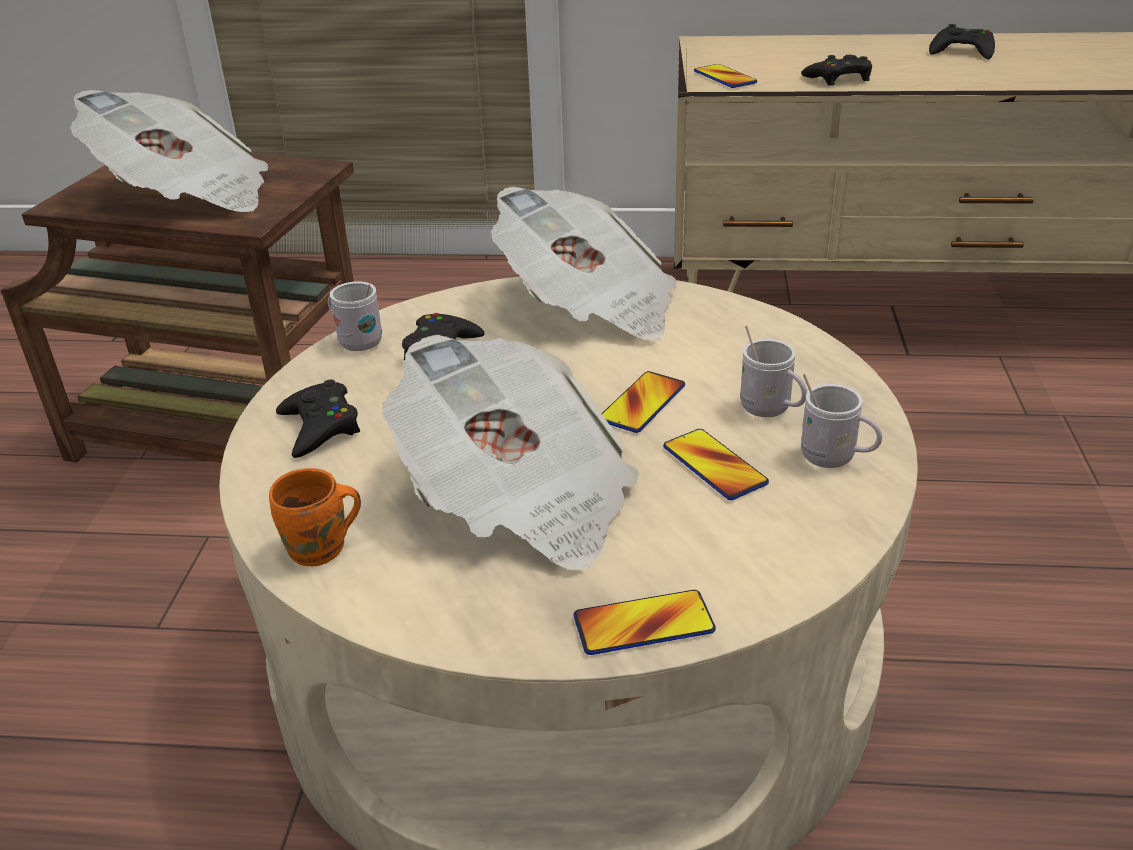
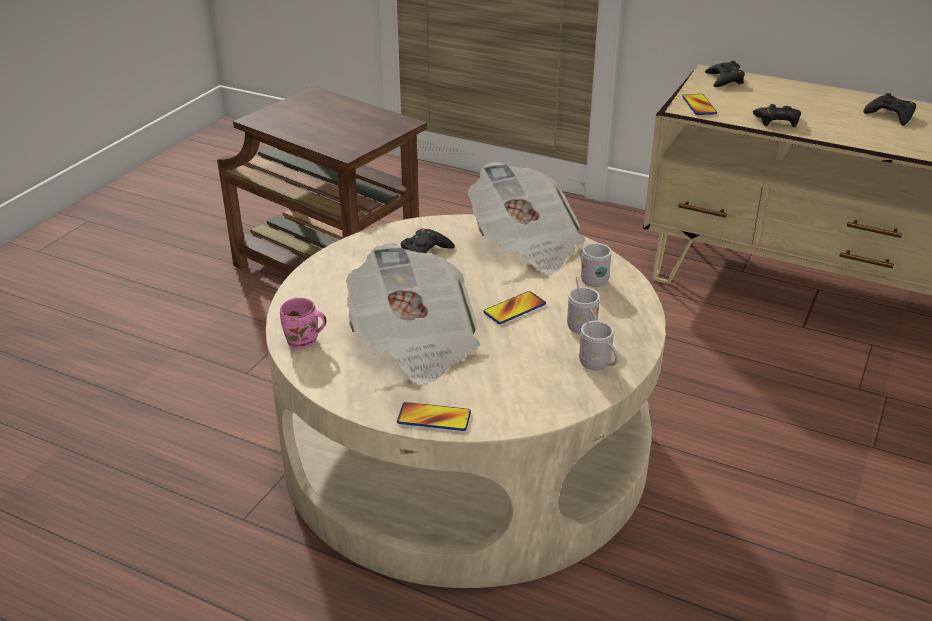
camera: 20 degrees right, 0 degrees up
(187, 196) = (323, 127): newspaper -> none
(320, 427) = (337, 279): black game controller -> black game controller (724, 80)
(321, 551) = (303, 342): orange mug -> pink mug
(356, 341) = (382, 235): white mug -> white mug (591, 279)
(714, 466) = (528, 352): phone -> none

